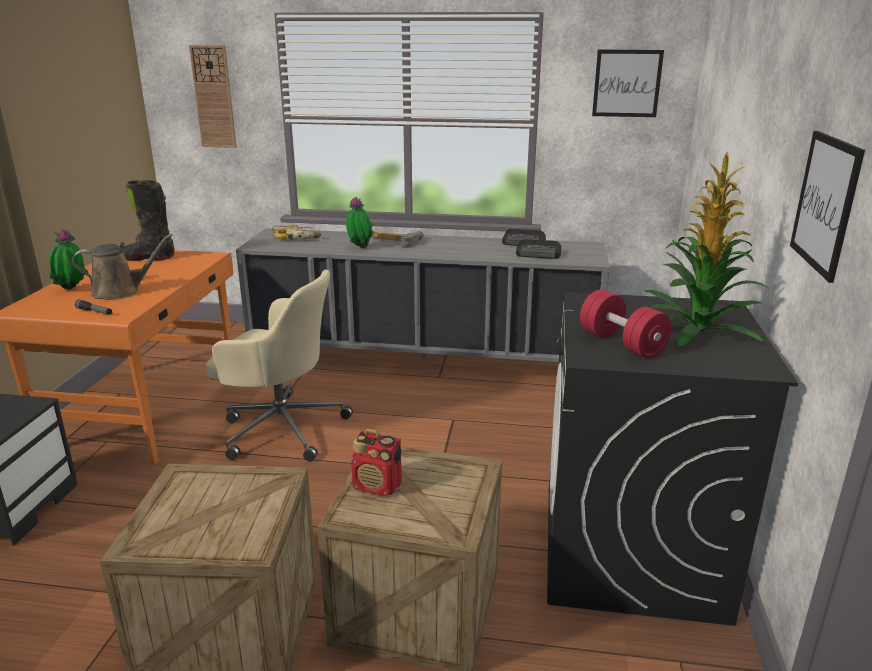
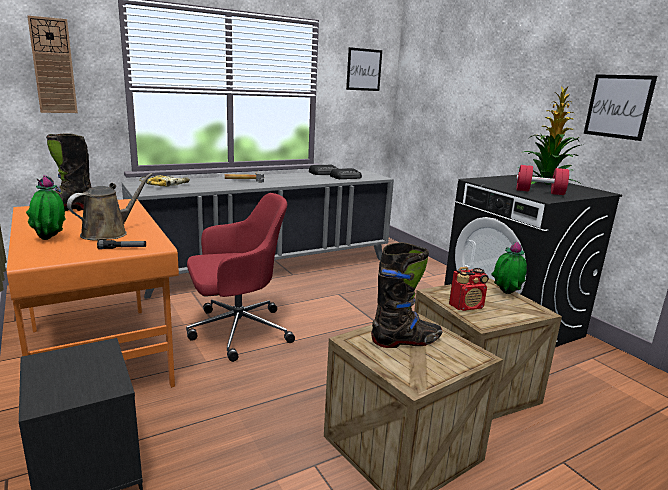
camera: 40 degrees left, 5 degrees down
(222, 499) = (406, 341): none -> black boot
(281, 428) = (237, 331): beige office chair -> red office chair
(359, 248) = (230, 185): potted plant -> potted plant (505, 294)

